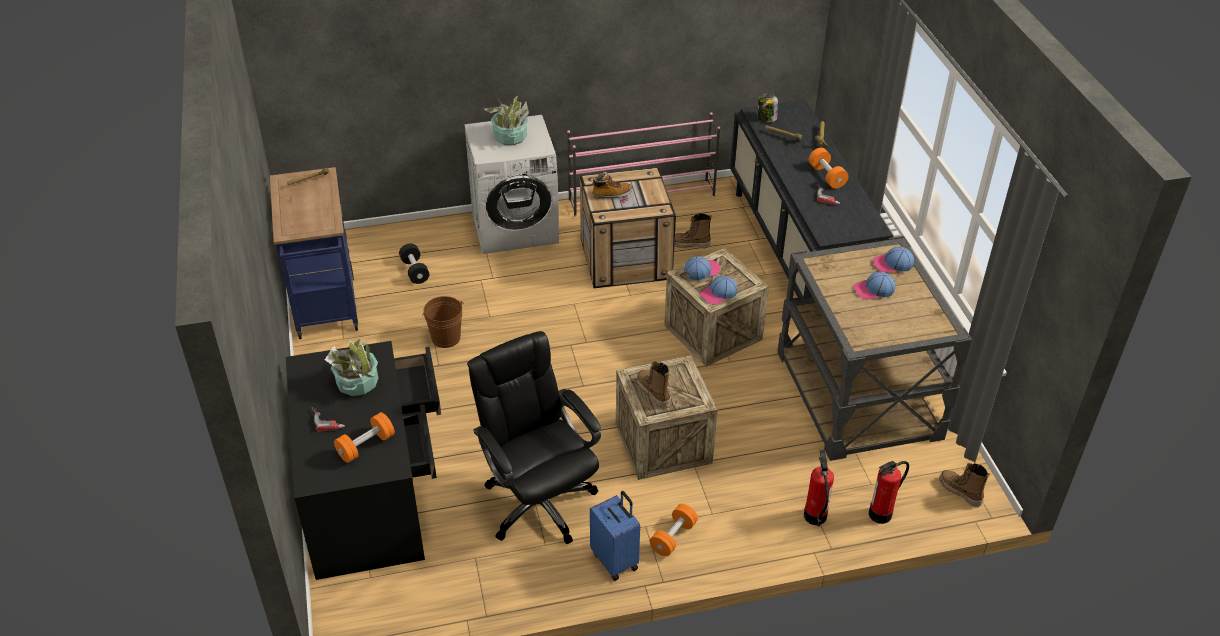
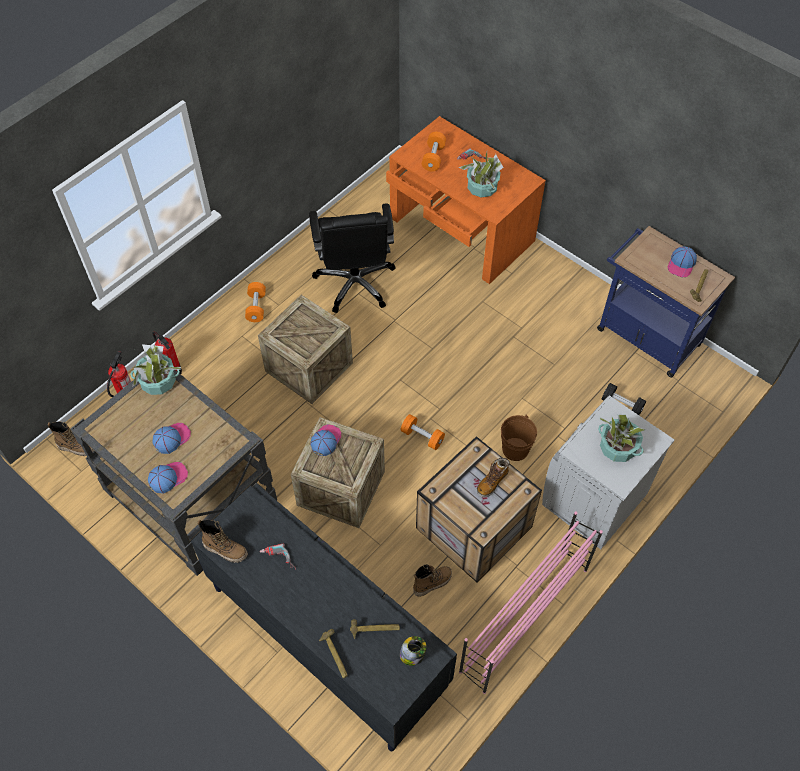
camera: 145 degrees right, 15 degrees up
(373, 493) = (457, 234): black desk -> orange desk
(446, 338) = (532, 360): brown bucket -> brown bucket (515, 449)
(538, 503) = (355, 282): black office chair -> black office chair turned 60 degrees clockwise
(615, 560) = (281, 275): blue suitcase -> none
(653, 393) = (310, 322): boot -> boot (225, 550)
(701, 270) = (356, 458): cap -> cap (681, 264)
(827, 176) = (294, 591): orange dumbbell -> orange dumbbell (422, 437)
(863, 338) = (158, 381): none -> potted plant

